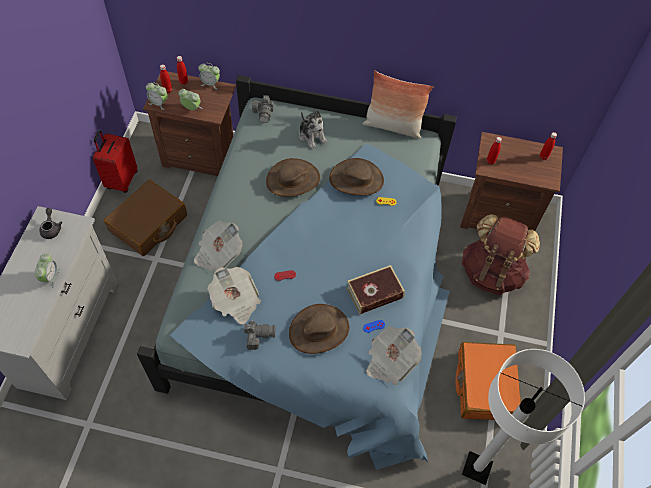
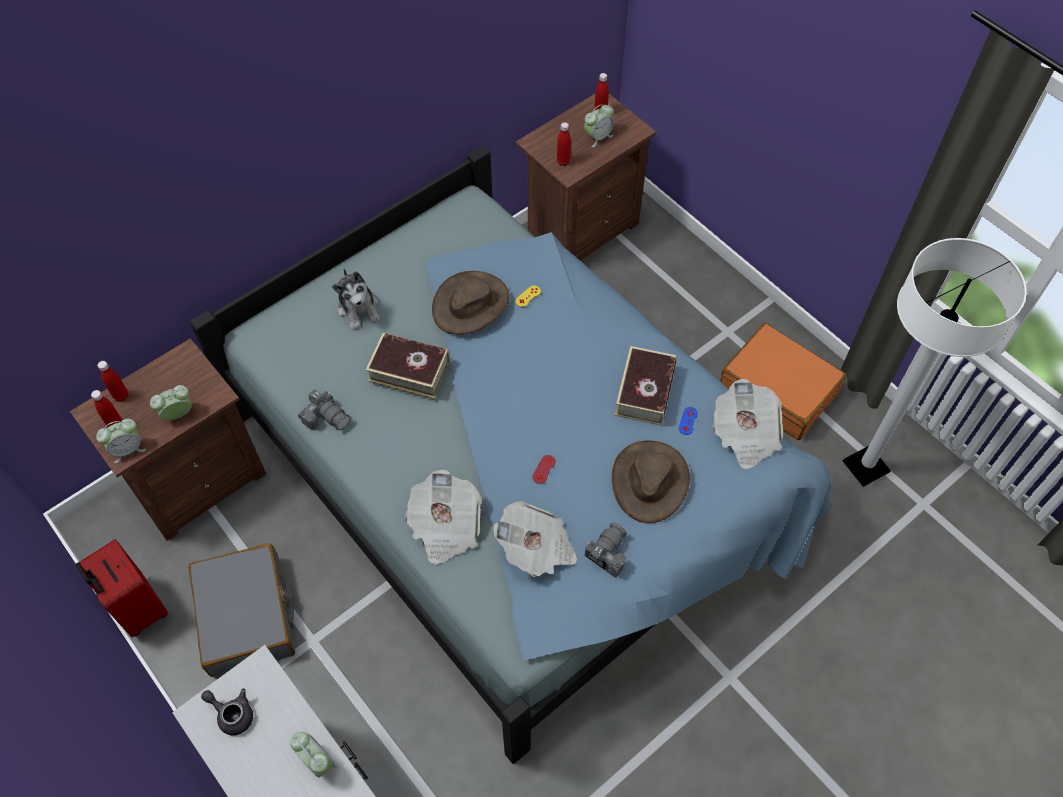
camera: 50 degrees left, 0 degrees up
(148, 224) = (247, 616): brown suitcase -> grey suitcase
(210, 83) = (158, 366): alarm clock -> alarm clock (598, 137)
(263, 113) = (268, 337): camera -> camera (326, 416)
(293, 180) = (409, 371): brown hat -> book
(312, 136) = (359, 308): plush toy -> plush toy turned 60 degrees clockwise
(393, 126) = (424, 218): pillow -> none
(492, 272) = (647, 285): brown backpack -> none

